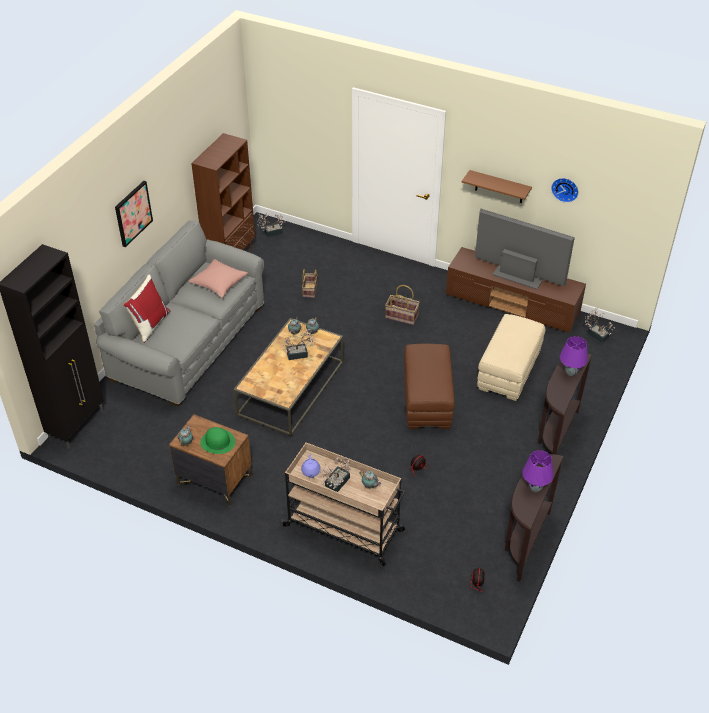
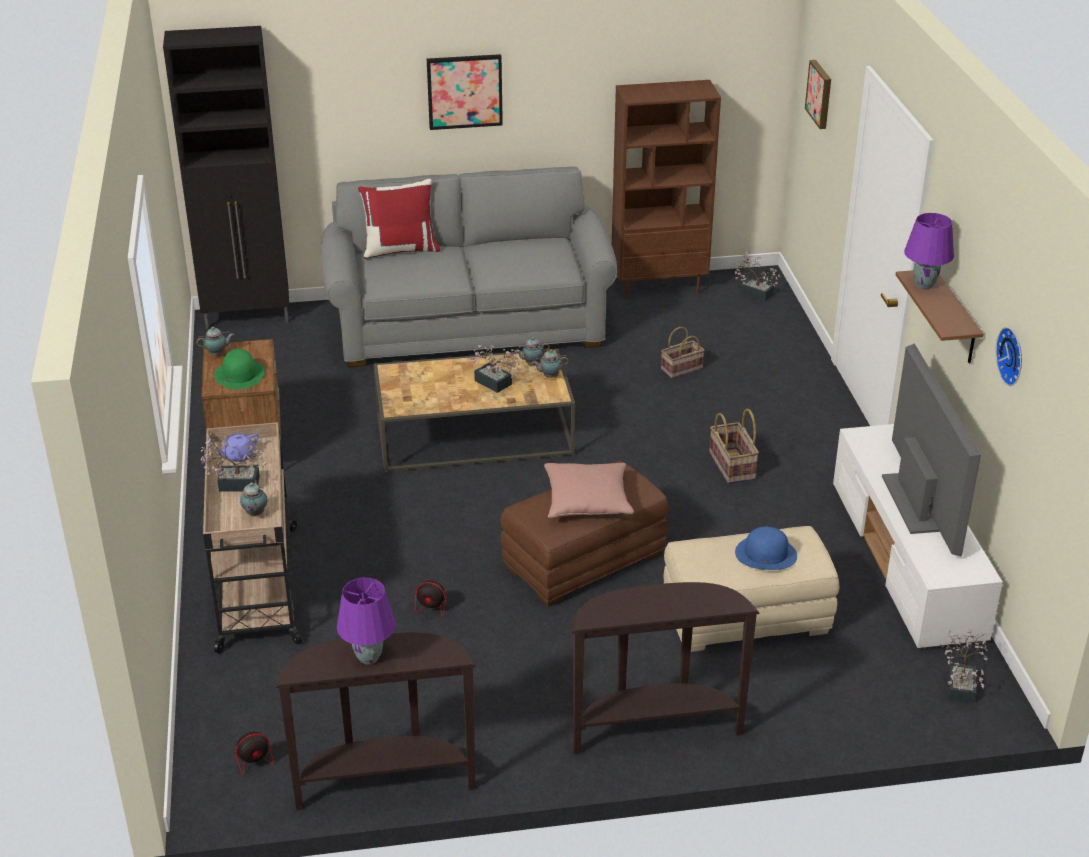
camera: 55 degrees right, 10 degrees down
(218, 283) = (533, 260): pink pillow -> pink pillow (587, 501)
(290, 111) = (820, 94): none -> picture
(513, 304) = (907, 562): brown tv stand -> white tv stand
(516, 336) = (766, 554): none -> blue hat
(570, 372) = (681, 602): purple table lamp -> purple table lamp (924, 285)

